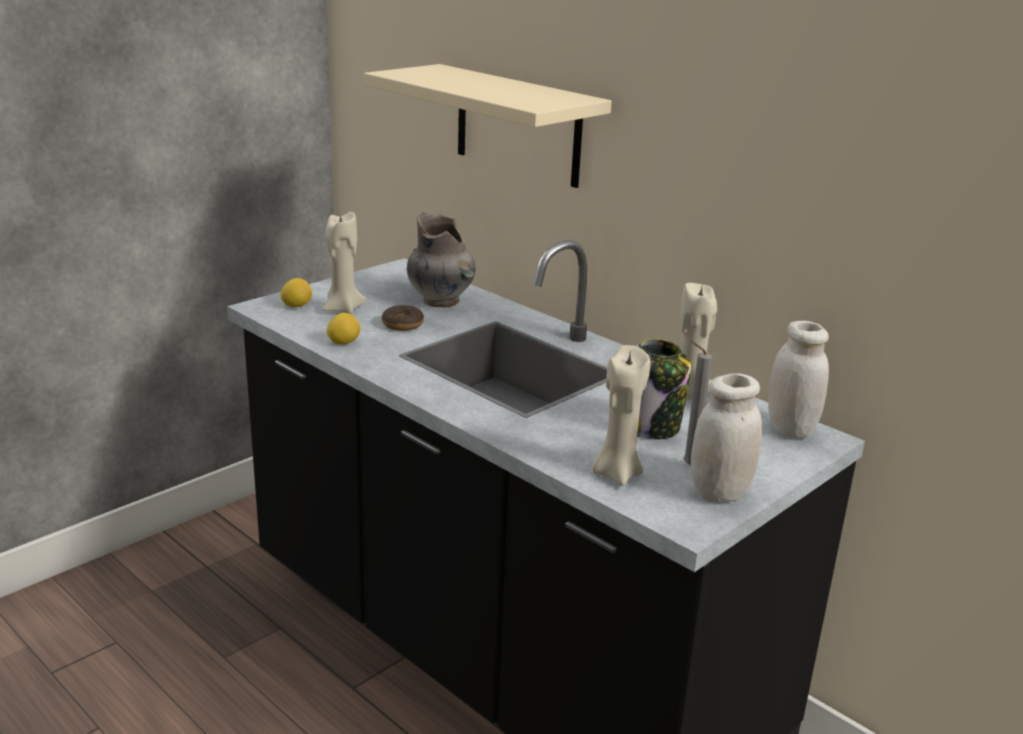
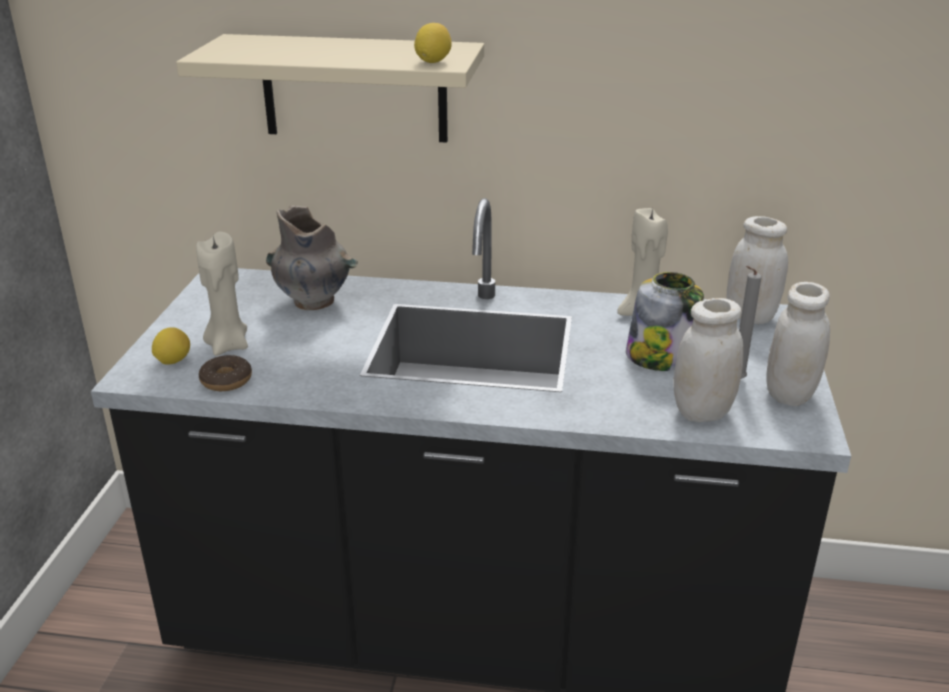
camera: 35 degrees left, 5 degrees up
(343, 343) = (287, 383): lemon -> lemon (433, 61)
(402, 324) = (314, 340): donut -> donut (226, 380)
(616, 473) = (702, 412): beige candle -> white jar

